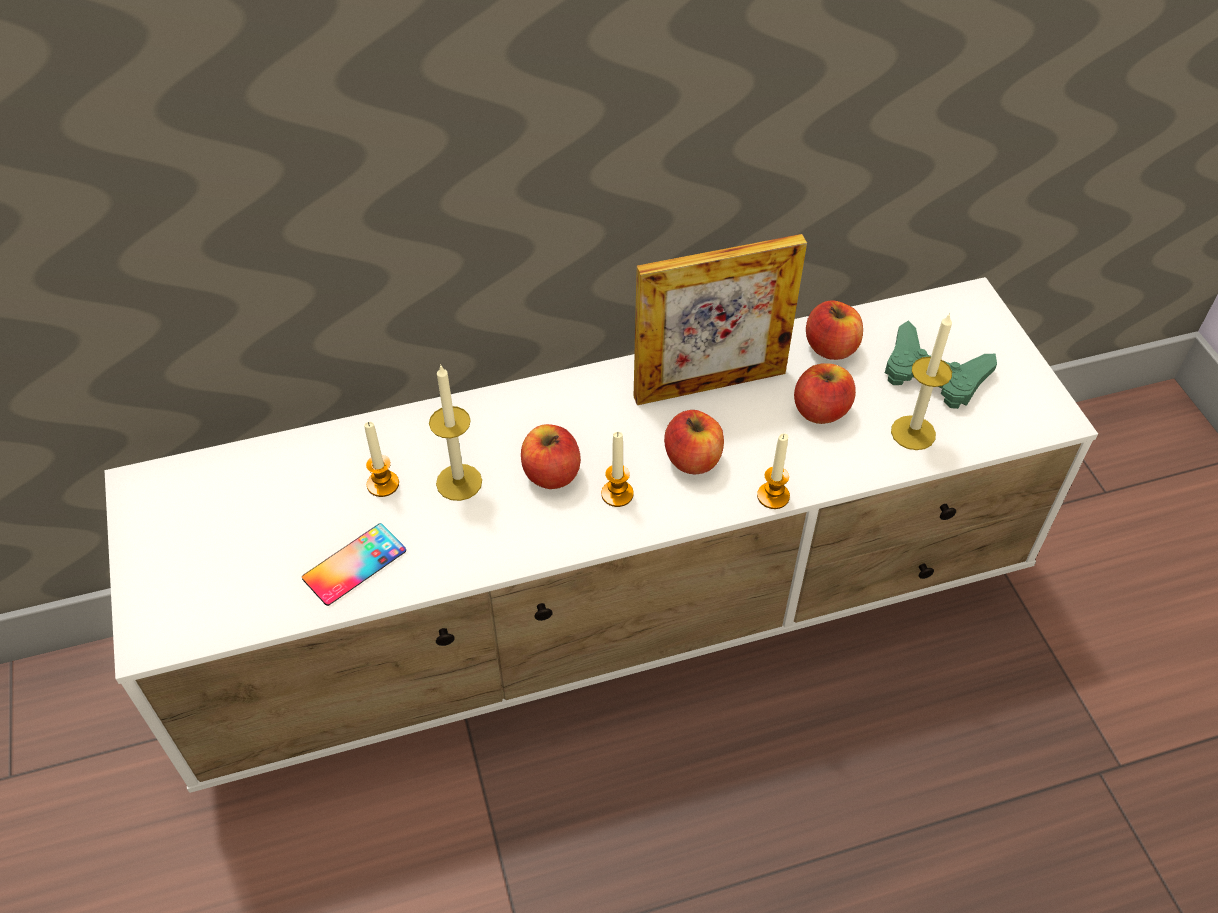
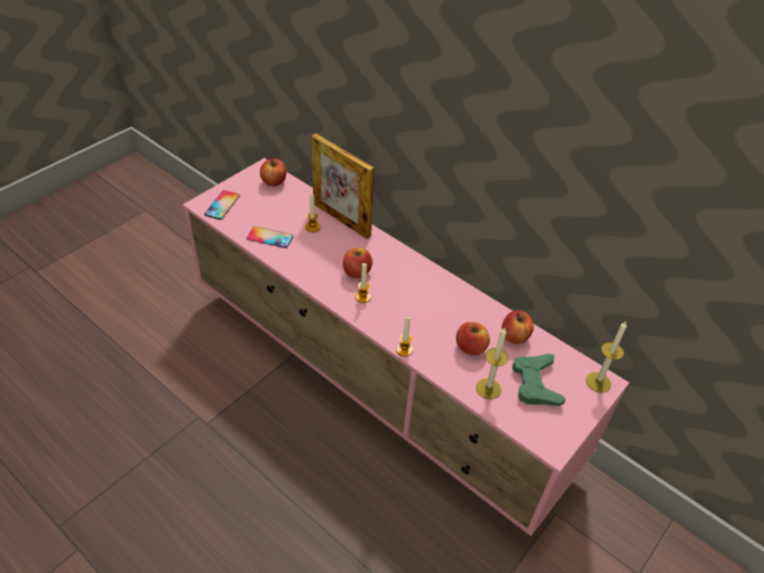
camera: 55 degrees right, 5 degrees down
(186, 605) = (222, 205): none -> phone
(459, 482) = (330, 247): candle -> candle (598, 382)
(613, 618) = (377, 380): white tv stand -> pink tv stand
(693, 459) = (402, 313): apple -> apple (274, 182)
(710, 385) = (450, 302): picture frame -> picture frame (341, 219)

